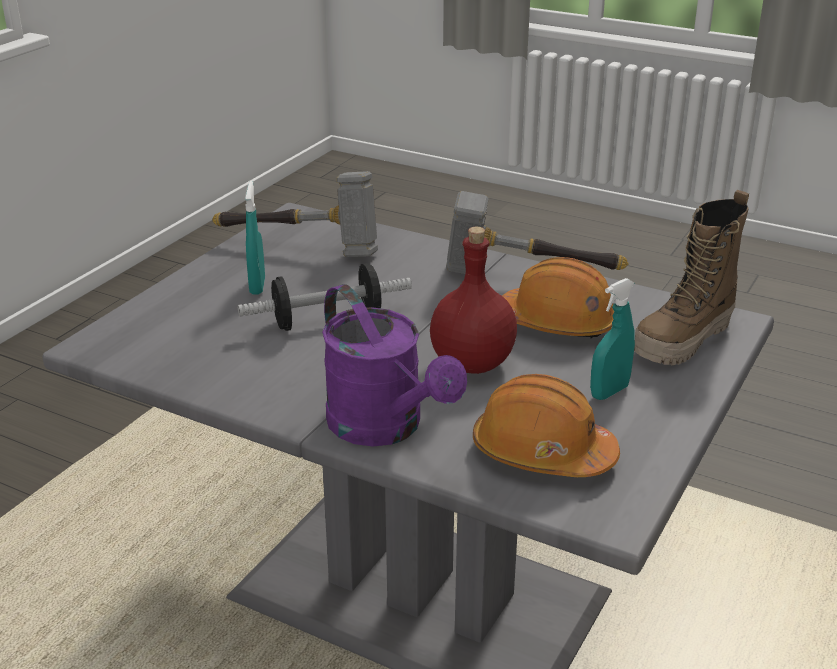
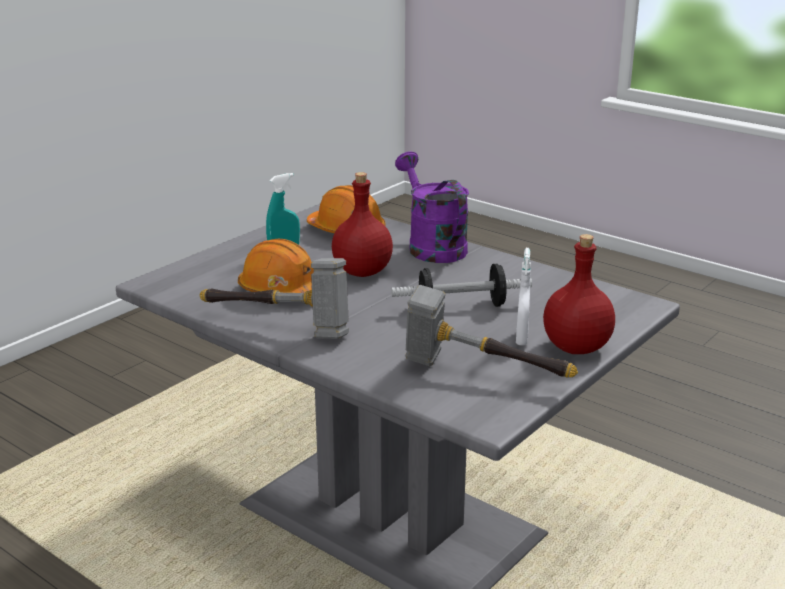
camera: 170 degrees left, 5 degrees down
(198, 282) = (577, 347): none -> red bottle
(257, 286) = (521, 339): turquoise spray bottle -> white spray bottle
(684, 341) = (203, 273): boot -> none

